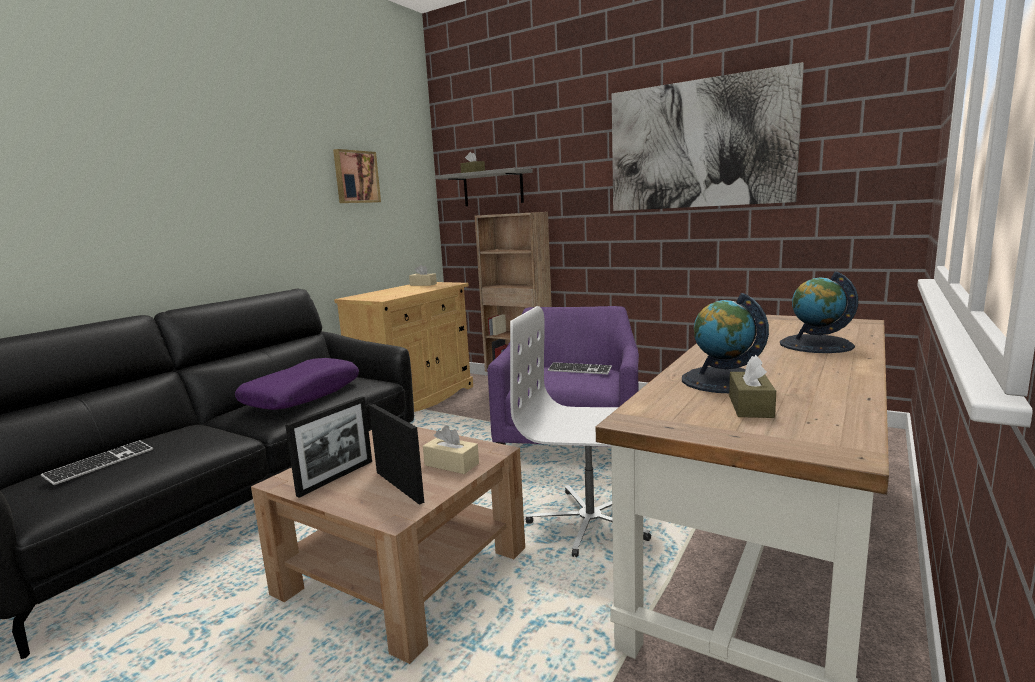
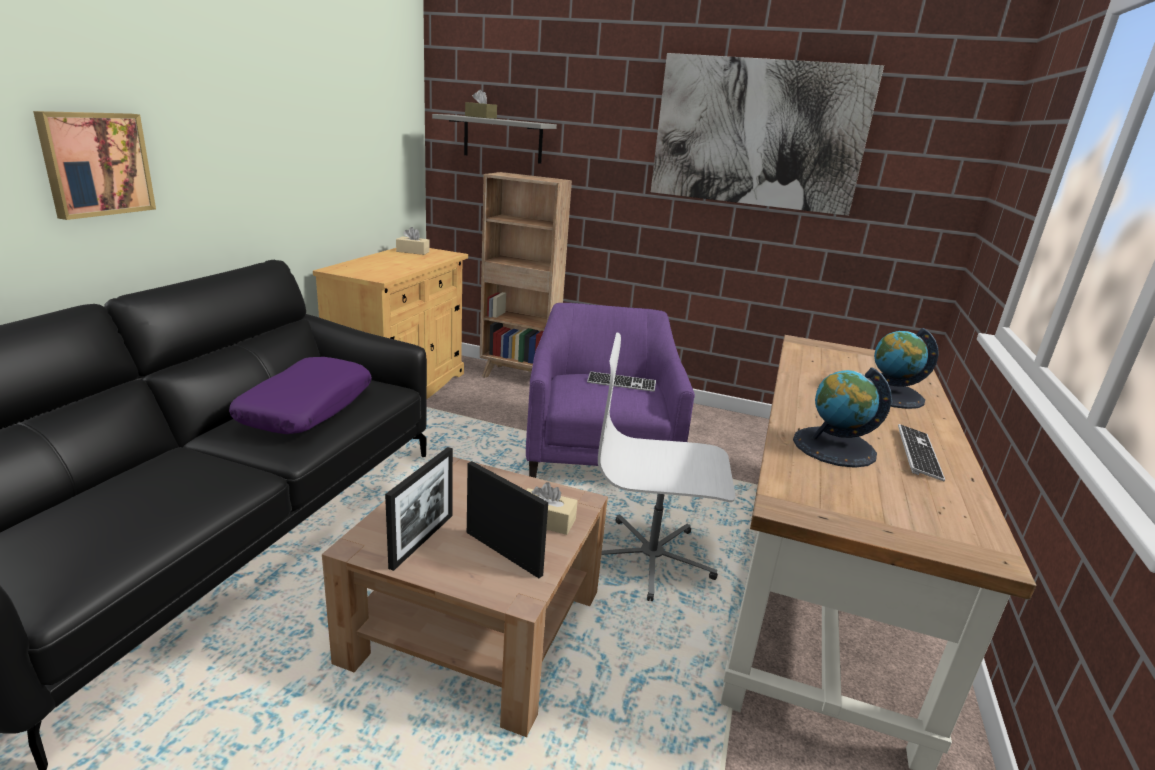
camera: 15 degrees left, 10 degrees up
(100, 464) = (90, 520): keyboard -> keyboard (918, 454)
(356, 177) = (339, 110): picture -> picture (95, 164)
(750, 406) = (879, 488): brown tissue box -> none

